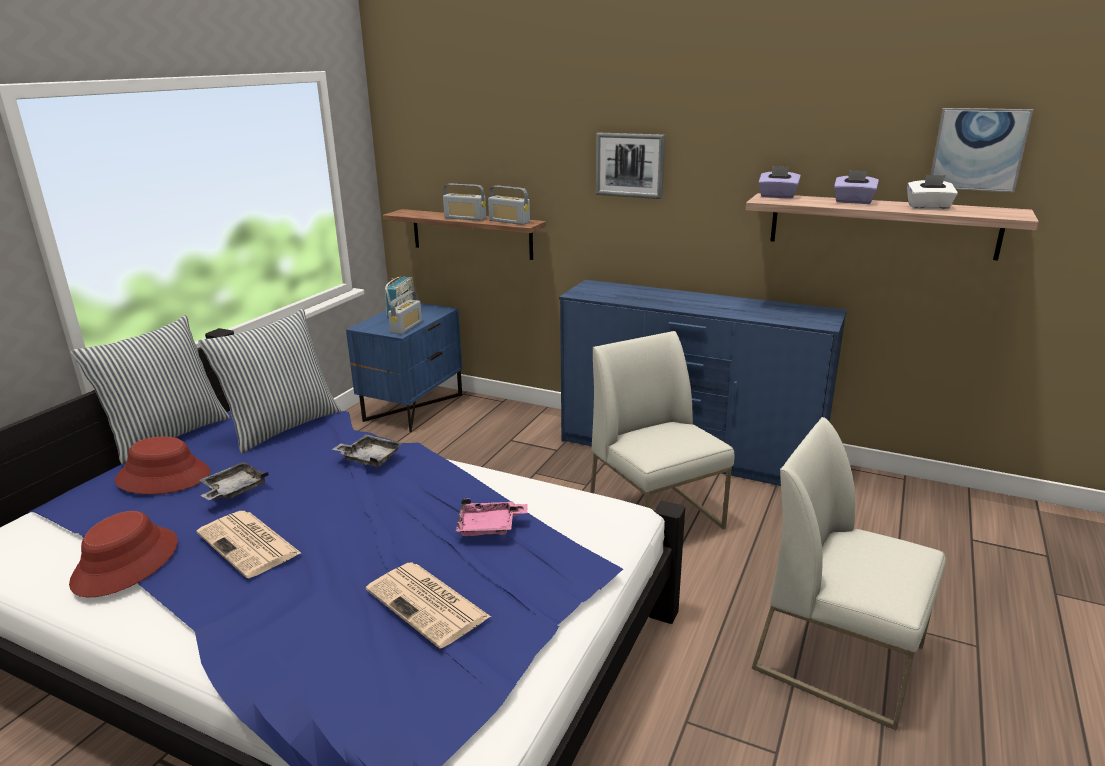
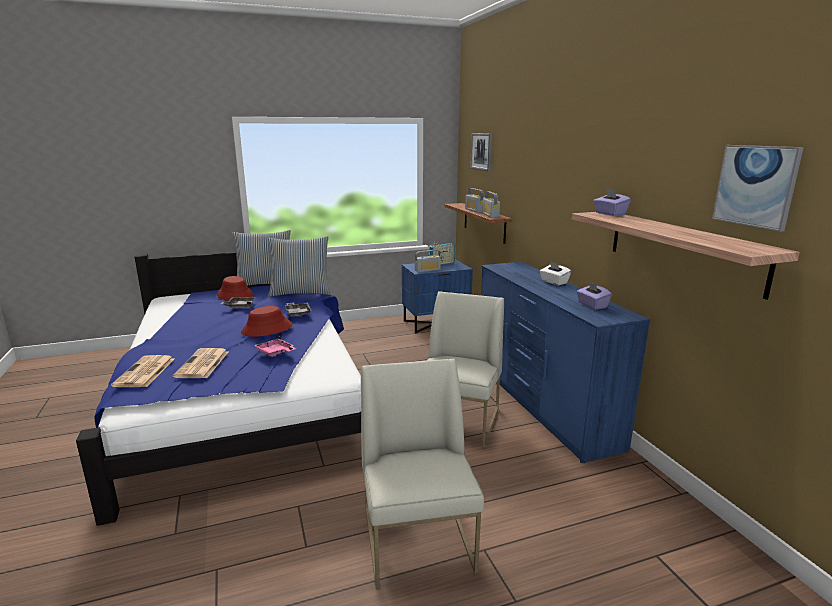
camera: 45 degrees right, 5 degrees down
(126, 563) = (176, 315): red hat -> red hat (267, 329)
(250, 544) = (207, 323): newspaper -> newspaper (145, 372)
(630, 165) = (548, 183): picture -> picture (482, 151)
(853, 202) = (650, 223): purple tissue box -> purple tissue box (592, 305)
(928, 207) = (695, 235): white tissue box -> white tissue box (554, 282)

